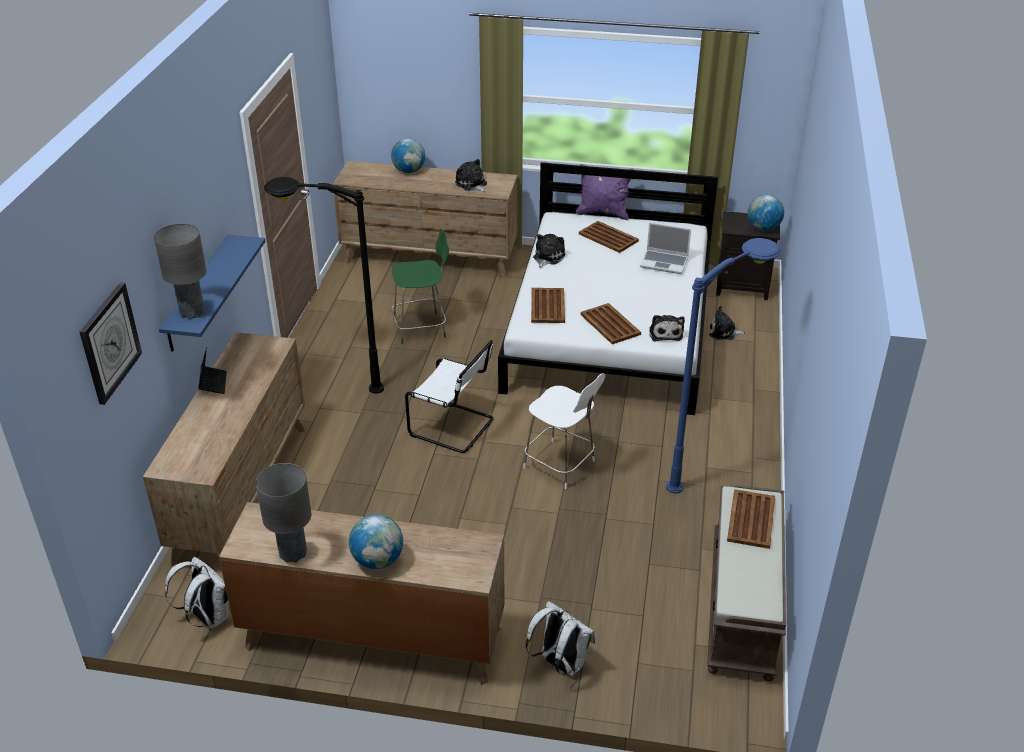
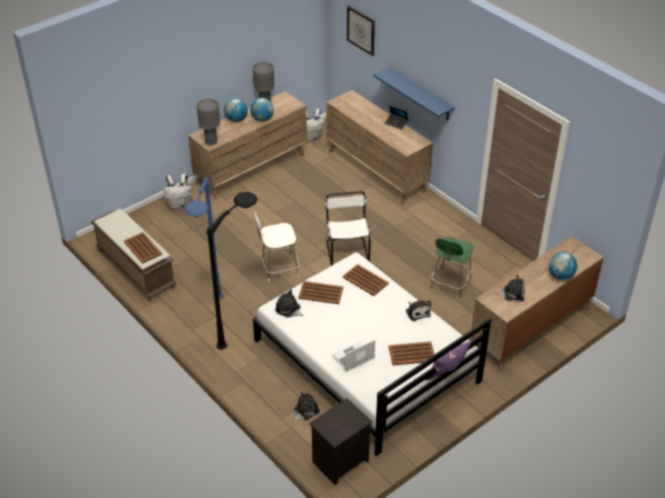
camera: 130 degrees right, 5 degrees up
(192, 312) = (391, 77): grey table lamp -> grey table lamp (211, 142)
(328, 389) = (427, 225): black floor lamp -> black floor lamp (245, 327)
(454, 427) = (347, 250): white chair -> white chair turned 105 degrees clockwise
(763, 228) = (329, 424): globe -> globe (262, 119)

